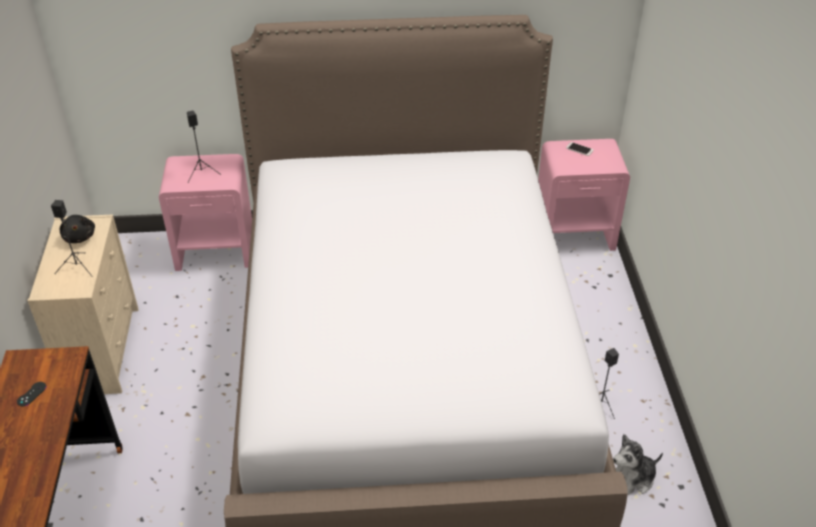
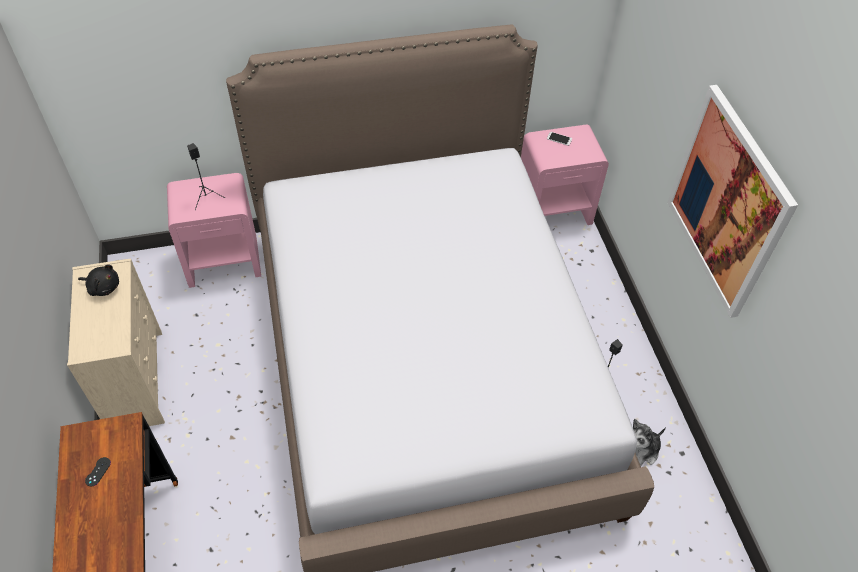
camera: 10 degrees left, 10 degrees up
(78, 267) = (109, 322): black speaker -> none
(79, 236) = (103, 287): black plush toy -> black plush toy turned 45 degrees counterclockwise
(725, 184) = (727, 202): none -> picture

